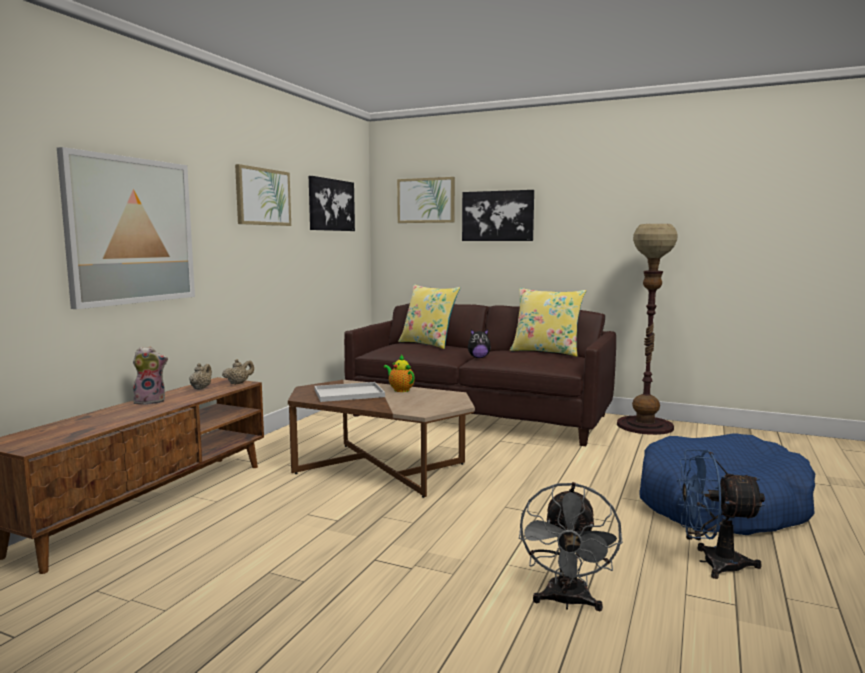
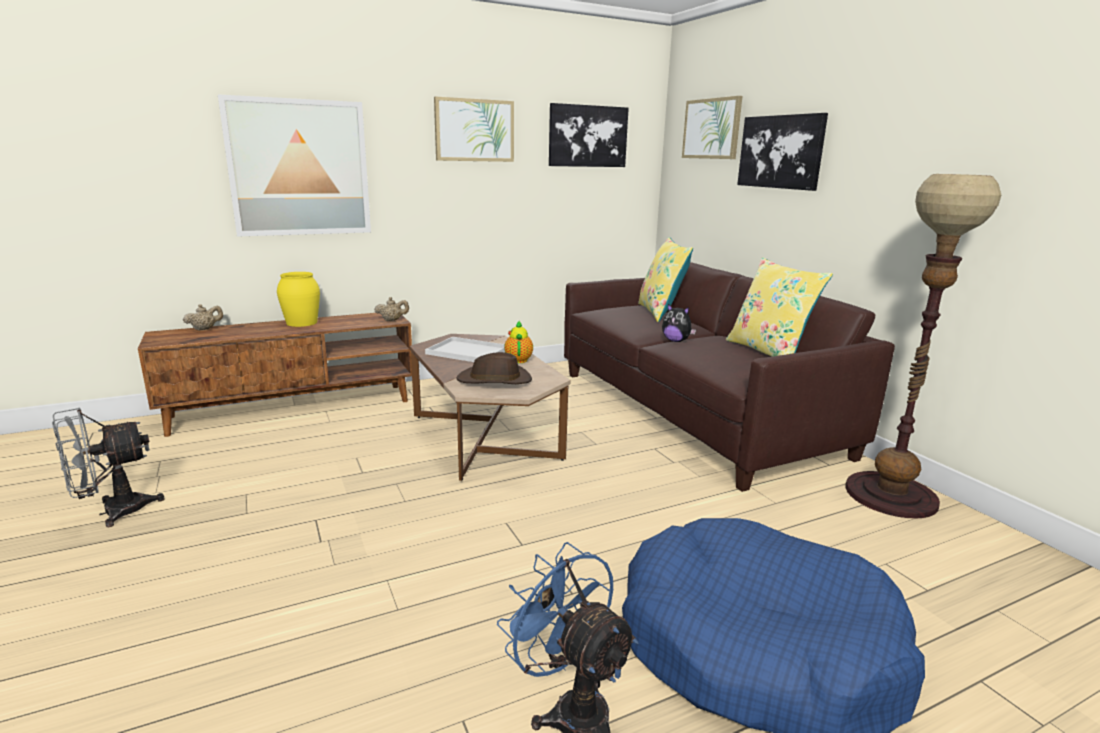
camera: 40 degrees right, 10 degrees up
(151, 401) = (301, 323): plush toy -> yellow vase
(201, 388) = (358, 318): beige teapot -> beige teapot (205, 329)
(422, 403) = (495, 380): none -> brown hat
(567, 602) = (350, 648): grey fan -> grey fan (113, 512)

